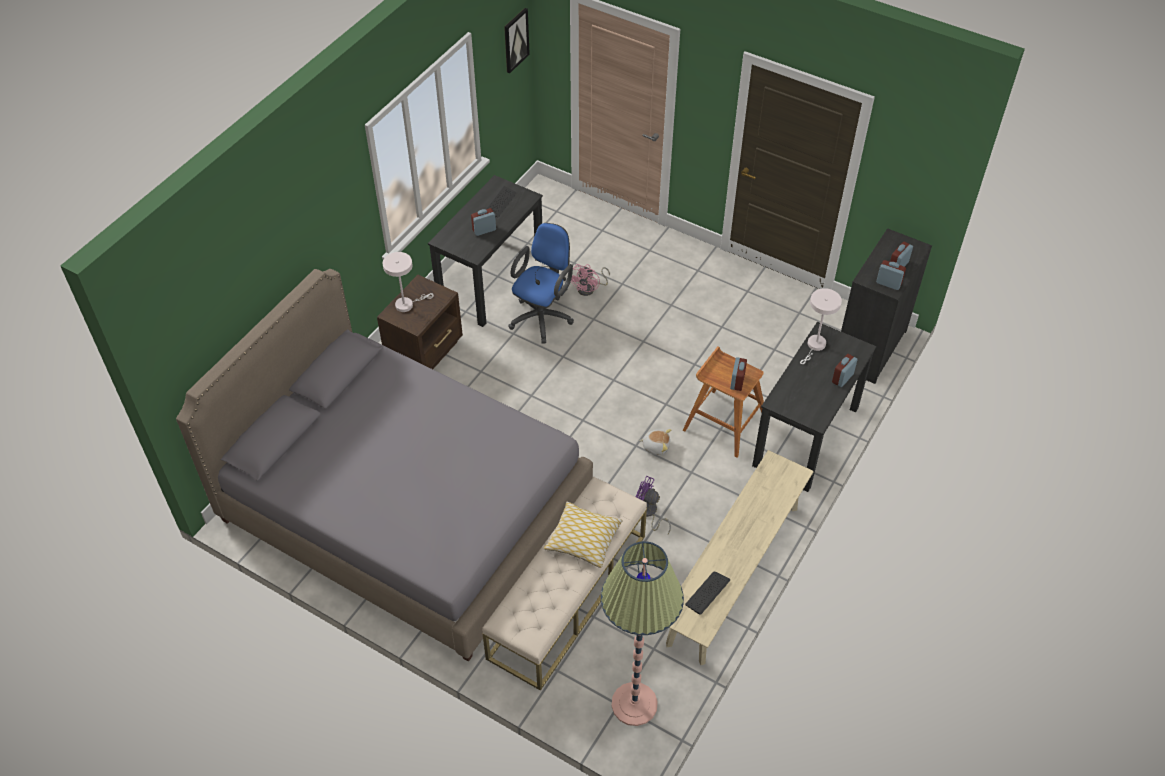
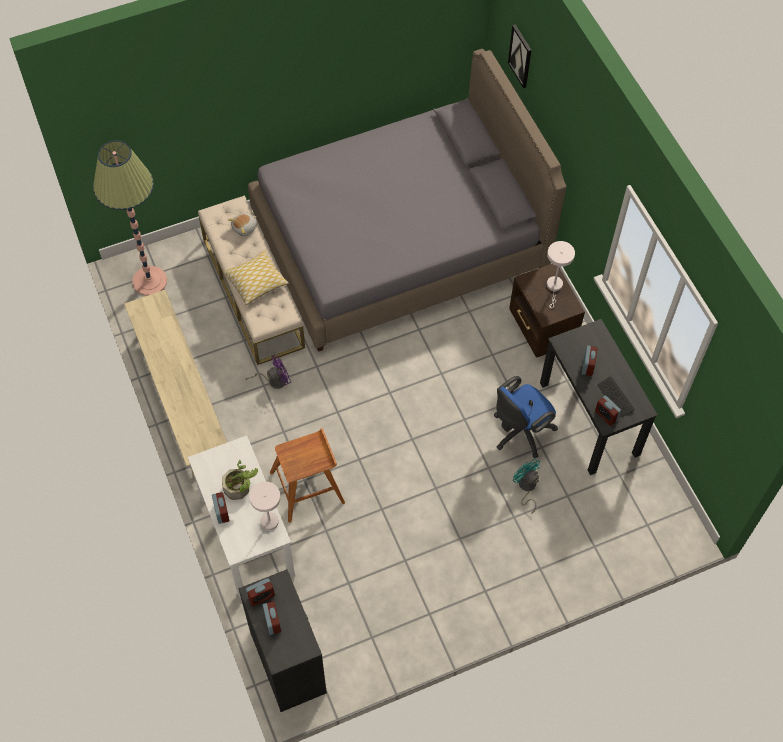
camera: 125 degrees right, 10 degrees up
(515, 40) = (745, 423): picture -> picture (520, 56)
(543, 316) = (519, 432): blue office chair -> blue office chair turned 75 degrees clockwise
(589, 289) = (526, 487): pink fan -> turquoise fan
(656, 446) = (325, 424): plush toy -> plush toy (245, 228)
(707, 593) = (158, 328): keyboard -> none
(737, 381) = (294, 455): alarm clock -> alarm clock (606, 416)
(806, 437) = (246, 535): black desk -> white desk
(809, 380) = (240, 487): none -> potted plant

